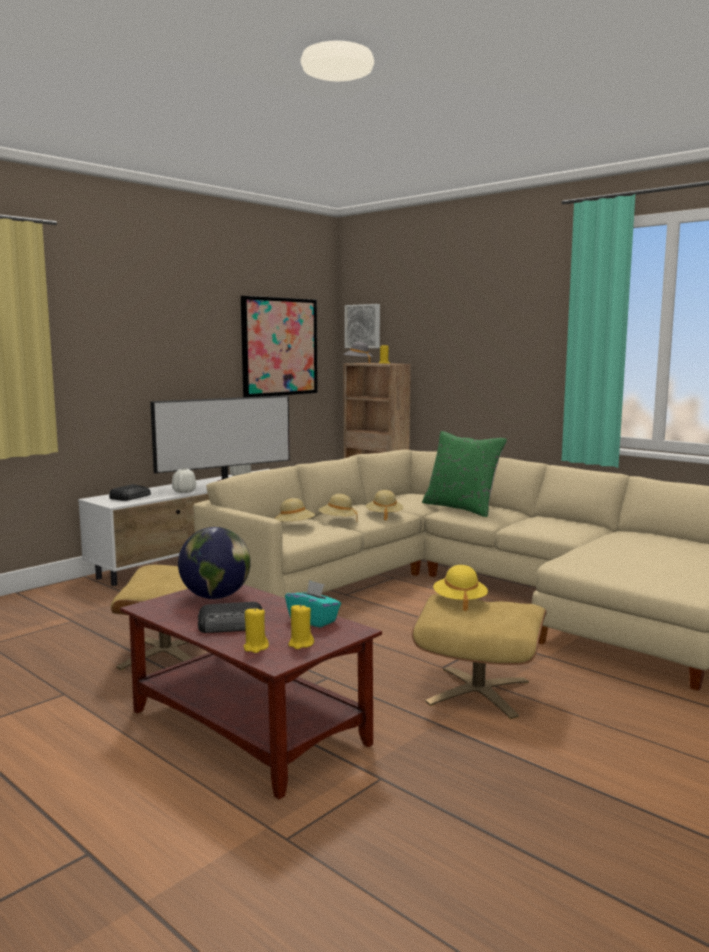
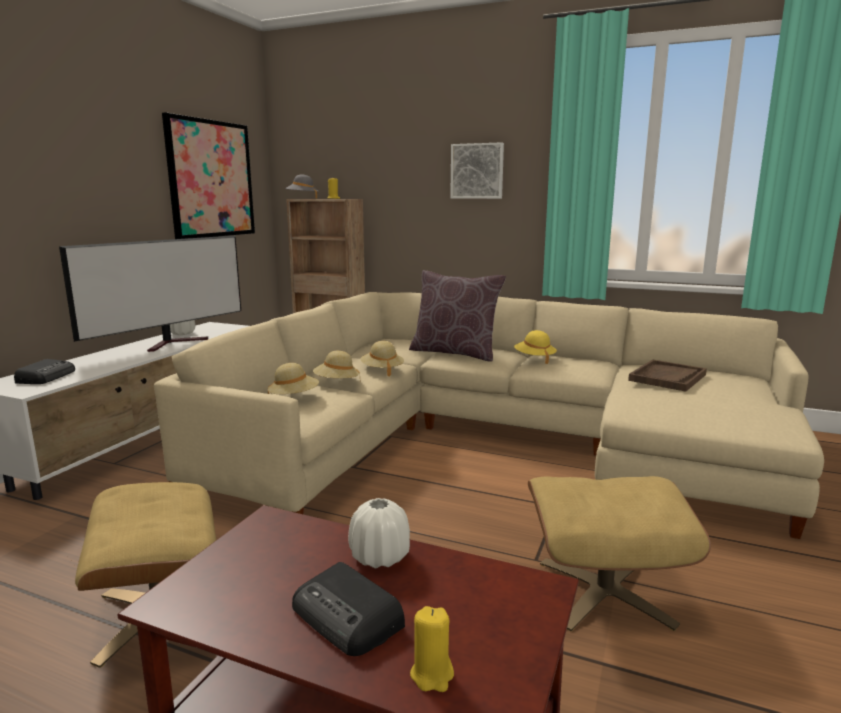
camera: 20 degrees left, 5 degrees up
(184, 491) = (122, 362): white vase -> white vase (379, 557)
(215, 597) = (276, 551): globe -> none
(232, 624) = (348, 617): radio -> radio turned 75 degrees clockwise
(300, 644) = (496, 644): yellow candle -> none
(313, 620) = (464, 576): turquoise tissue box -> none
(363, 326) = (302, 158): picture -> picture (477, 171)
(459, 601) = (575, 486): yellow hat -> yellow hat (534, 358)
(461, 508) = (455, 353): green pillow -> brown pillow
(634, 541) = (667, 377): none -> brown tray

